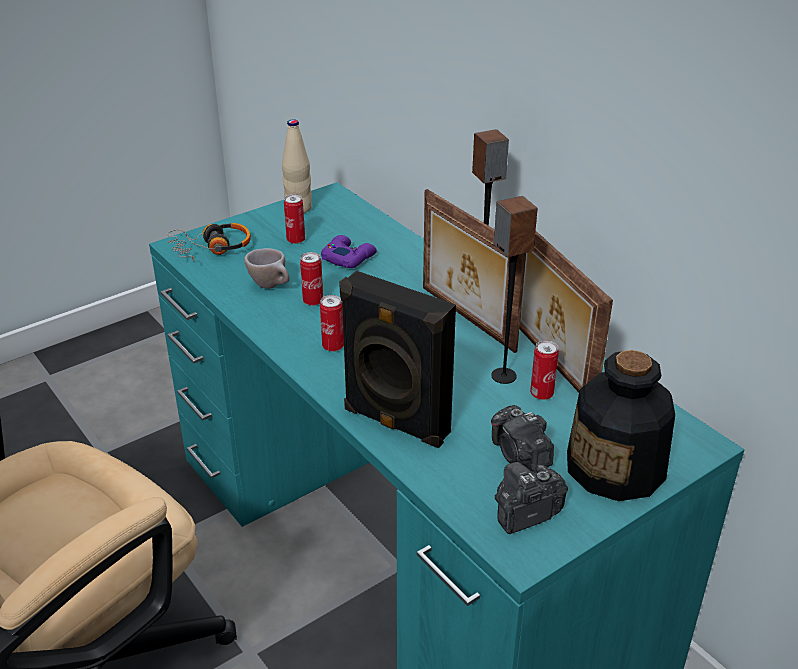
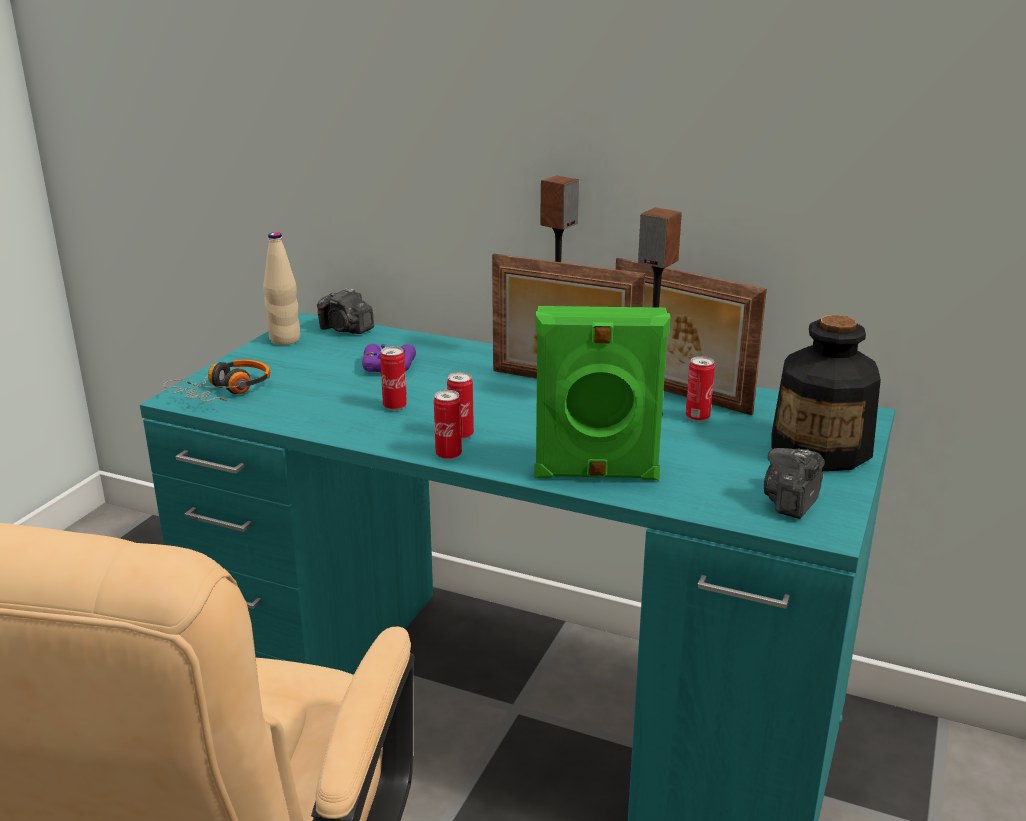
camera: 30 degrees left, 10 degrees down
(272, 286) = (334, 405): beige cup -> none
(296, 240) = (314, 364): can -> can (448, 455)
(395, 423) = (596, 474): black speaker -> green speaker
(520, 454) = (734, 463): camera -> camera (346, 329)

